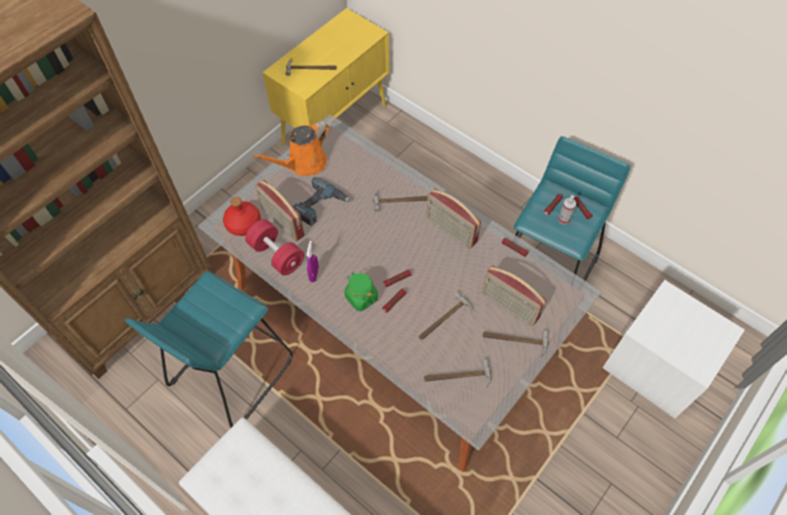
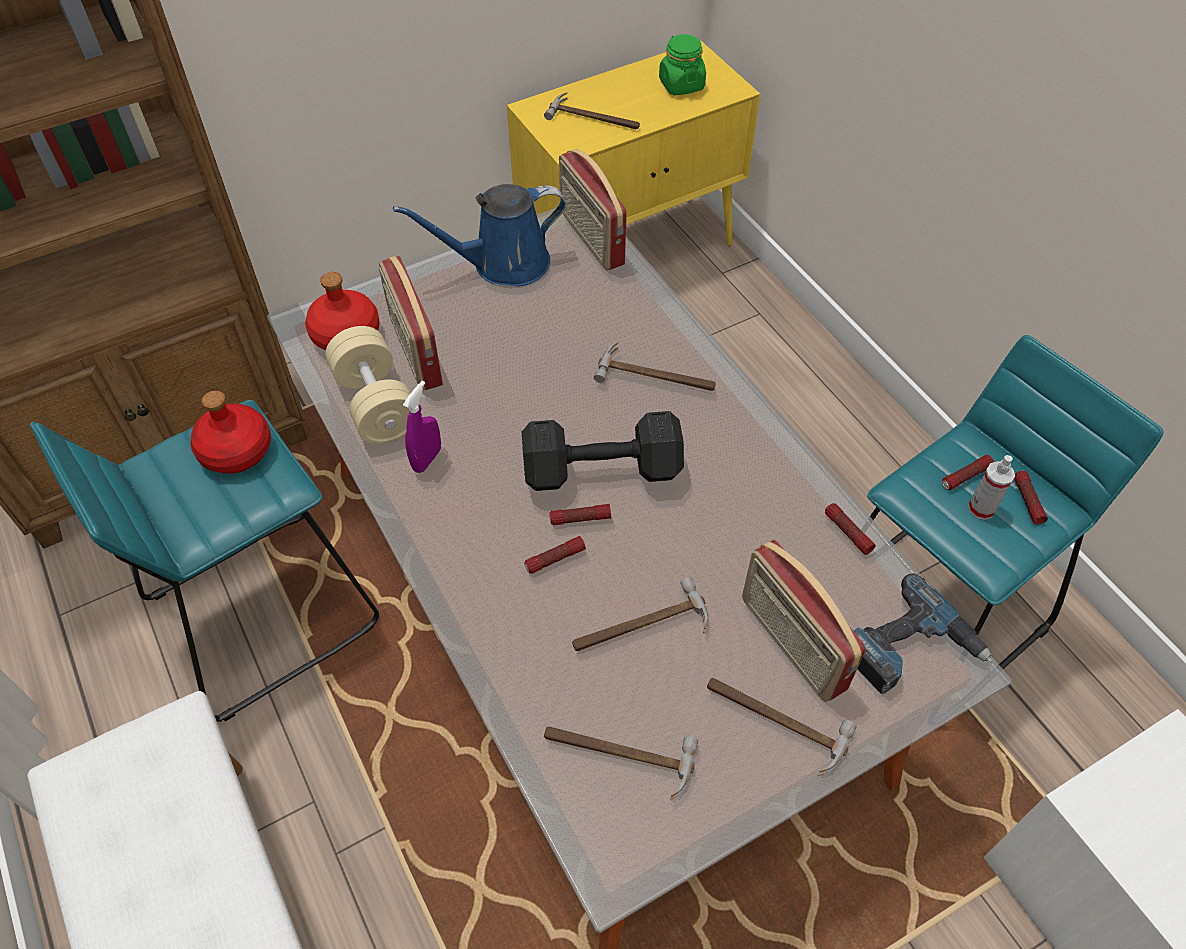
camera: 20 degrees right, 5 degrees down
(215, 299) = (235, 451): none -> red bottle
(276, 255) = (376, 404): red dumbbell -> beige dumbbell
(304, 163) = (503, 264): orange watering can -> blue watering can
(320, 206) = (498, 343): power drill -> power drill (910, 649)
(361, 297) = (495, 530): green jar -> green jar (681, 85)
(398, 254) = (605, 471): none -> black dumbbell
(450, 230) = (729, 458): radio -> radio (590, 238)

